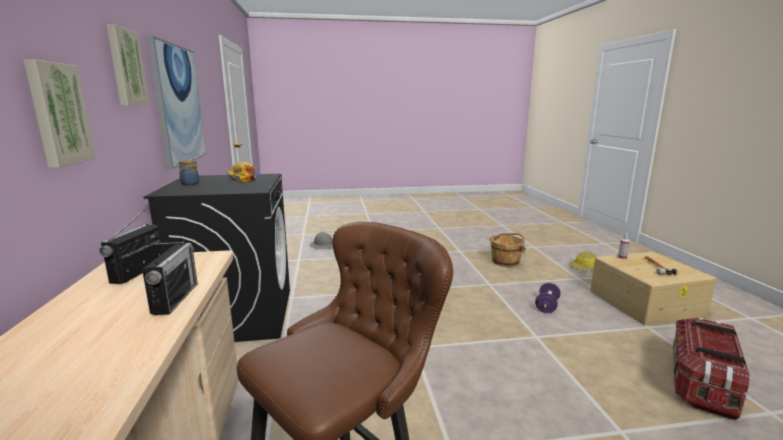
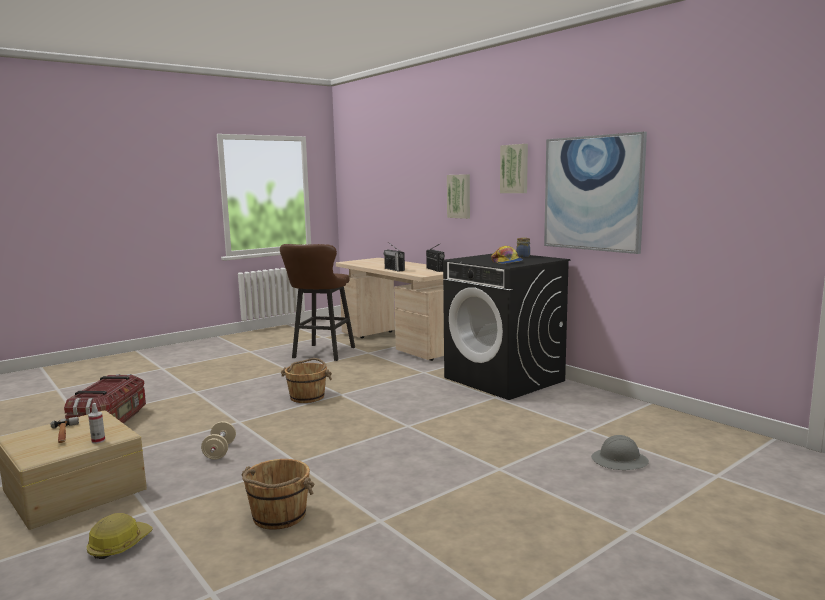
camera: 150 degrees right, 5 degrees down
(453, 355) = (307, 397): none -> brown bucket
(547, 306) = (220, 451): purple dumbbell -> beige dumbbell

